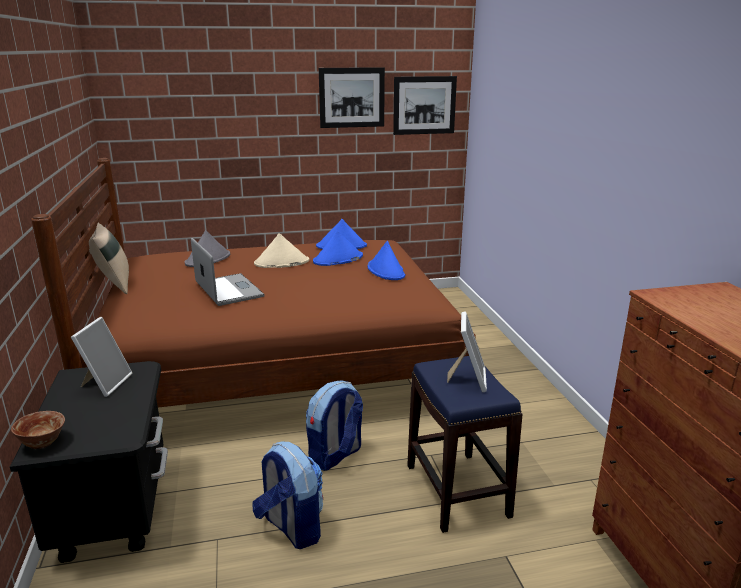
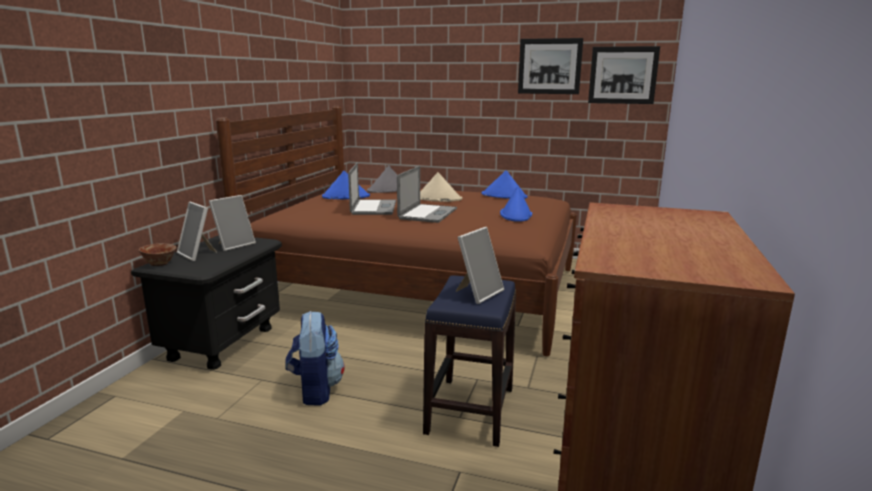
camera: 30 degrees right, 5 degrees down
(76, 412) = (198, 254): none -> picture frame
(113, 284) = (309, 196): beige pillow -> none
(301, 287) = (428, 213): none -> laptop
(335, 456) = (398, 356): backpack -> none
(338, 259) = (486, 202): blue hat -> blue hat (345, 196)

